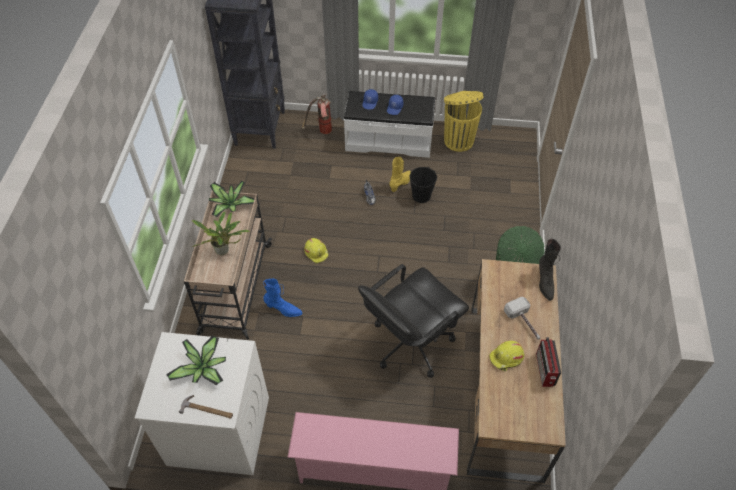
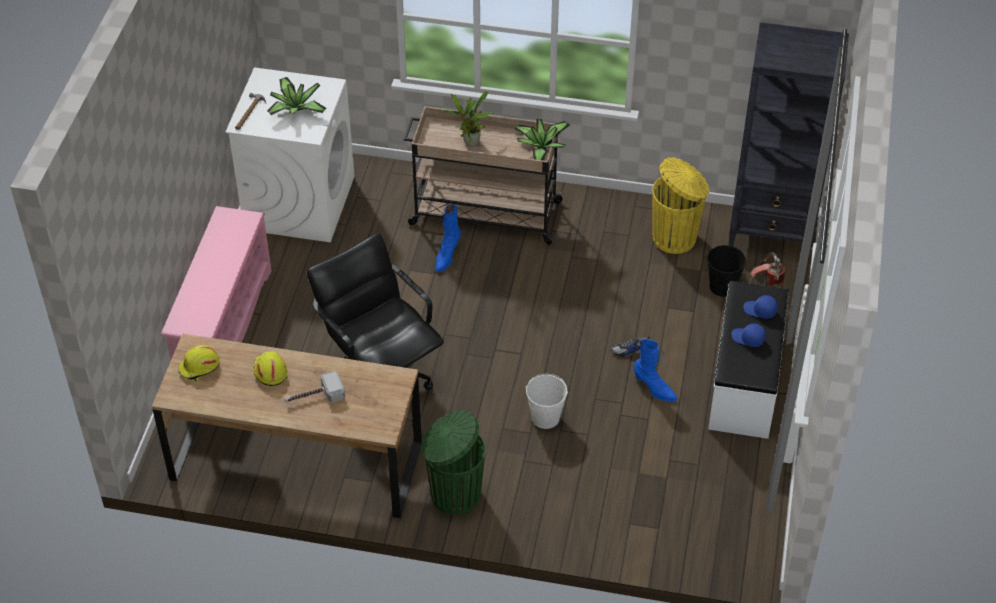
camera: 95 degrees right, 5 degrees down
(316, 252) = (533, 290): yellow hard hat -> yellow hard hat (199, 367)
(401, 183) = (654, 389): yellow boot -> blue boot
(421, 196) = (628, 410): black bucket -> black bucket (722, 286)
(434, 238) = (545, 418): none -> white bucket
(458, 140) = (748, 471): yellow trash can -> yellow trash can (676, 237)
(545, 282) = (369, 428): black boot -> none
(545, 370) = (245, 404): radio -> none

